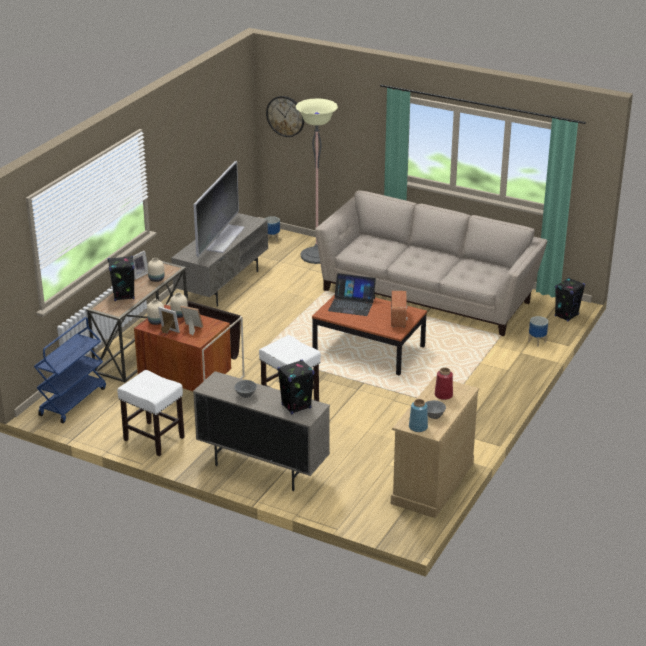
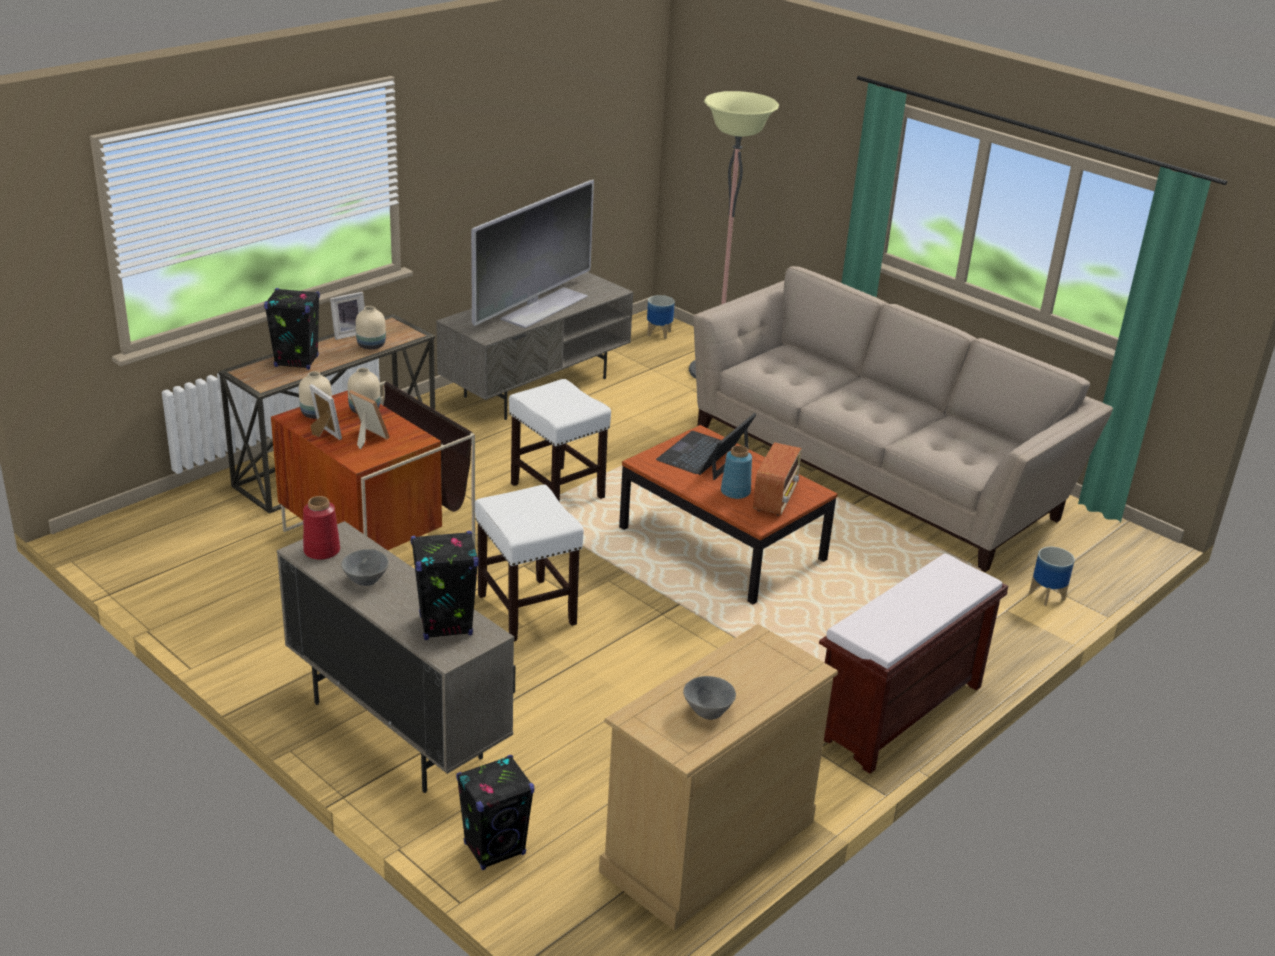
camera: 15 degrees right, 0 degrees up
(73, 401) = (162, 527): blue cart -> none
(153, 438) = (243, 624): white stool -> white stool (556, 490)
(285, 116) = (706, 125): wall clock -> none
(351, 304) = (704, 456): laptop -> laptop turned 90 degrees clockwise
(418, 427) = (660, 730): blue vase -> blue vase (736, 492)
(443, 395) = (753, 670): red vase -> red vase (321, 551)
(490, 410) = (898, 713): none -> brown bench
(566, 315) = (1123, 558): black speaker -> black speaker (495, 849)

